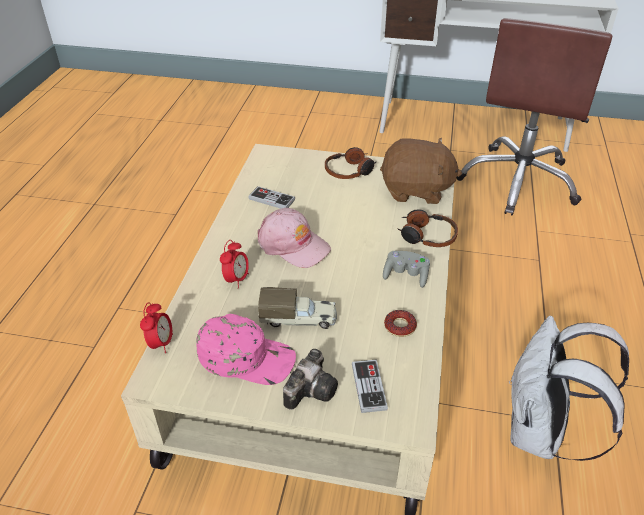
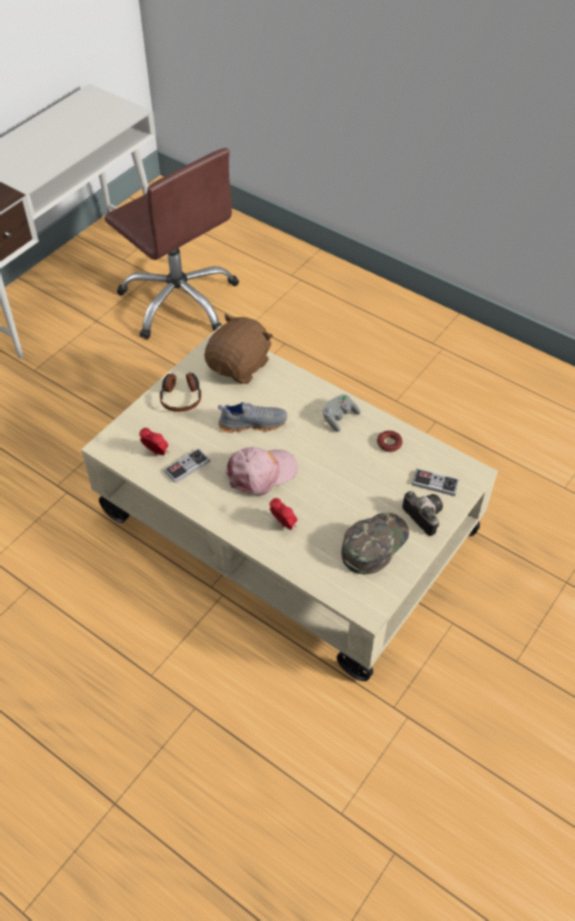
camera: 65 degrees left, 10 degrees up
(161, 343) = (332, 596): alarm clock -> alarm clock (156, 453)
(246, 356) = (373, 544): pink cap -> green cap
(299, 319) = (351, 499): toy truck -> none
(352, 220) = (253, 423): none -> grey shoe
(426, 236) = (302, 386): headphones -> none
(539, 433) = (441, 434): white backpack -> none

